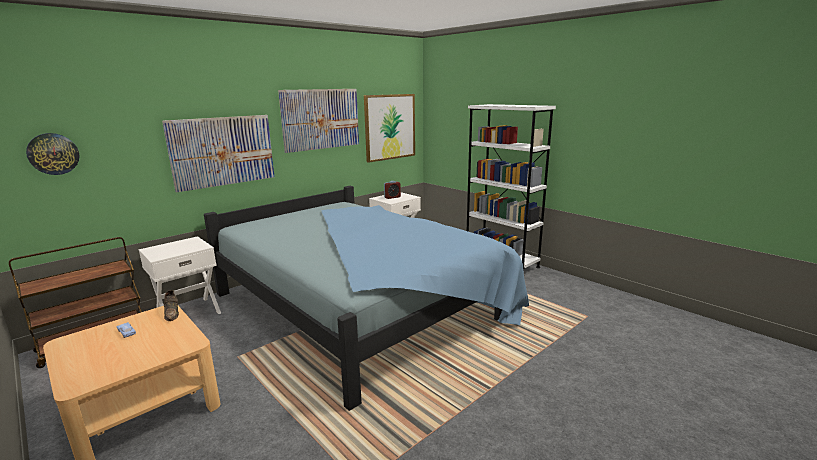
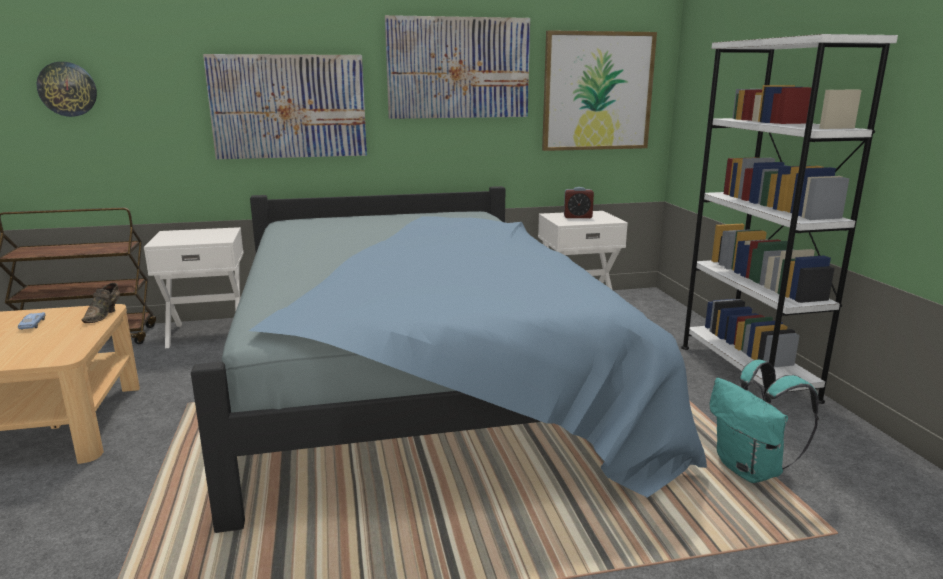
camera: 30 degrees right, 0 degrees up
(541, 302) = (751, 470): none -> turquoise backpack

